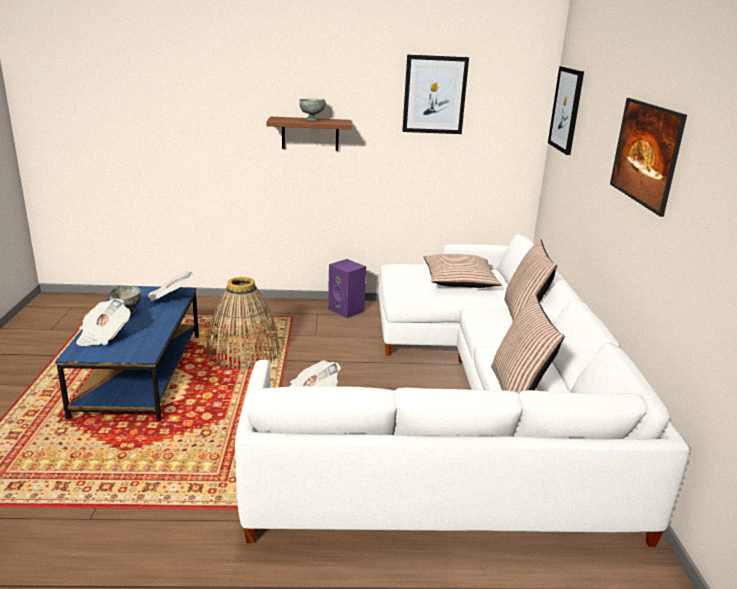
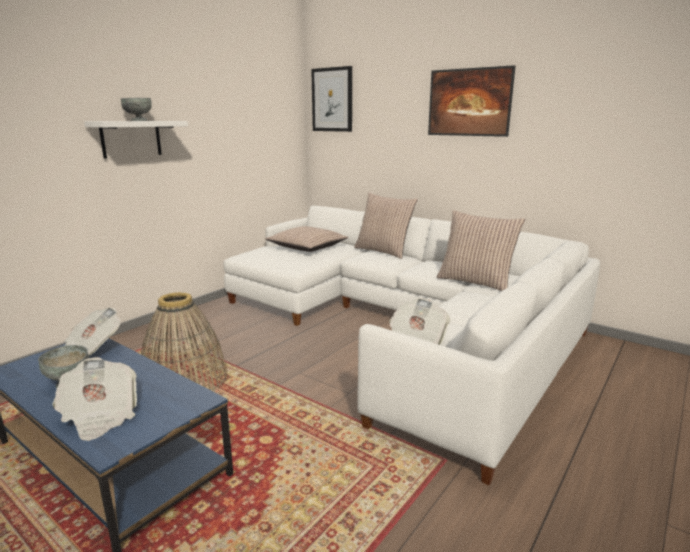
camera: 50 degrees left, 5 degrees down
(310, 134) = (131, 139): brown shelf -> white shelf
(347, 310) = (206, 314): purple speaker -> none
(434, 95) = (231, 94): picture -> none

